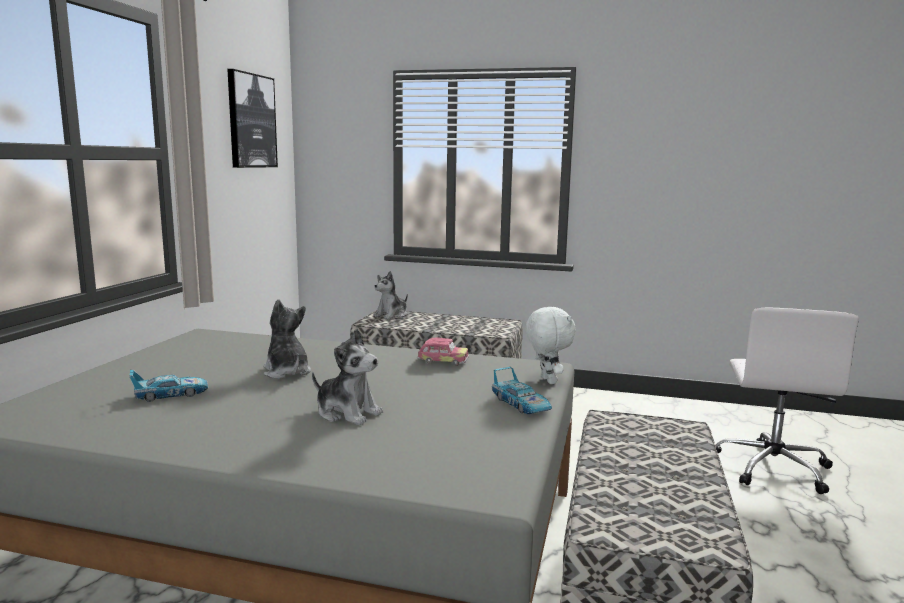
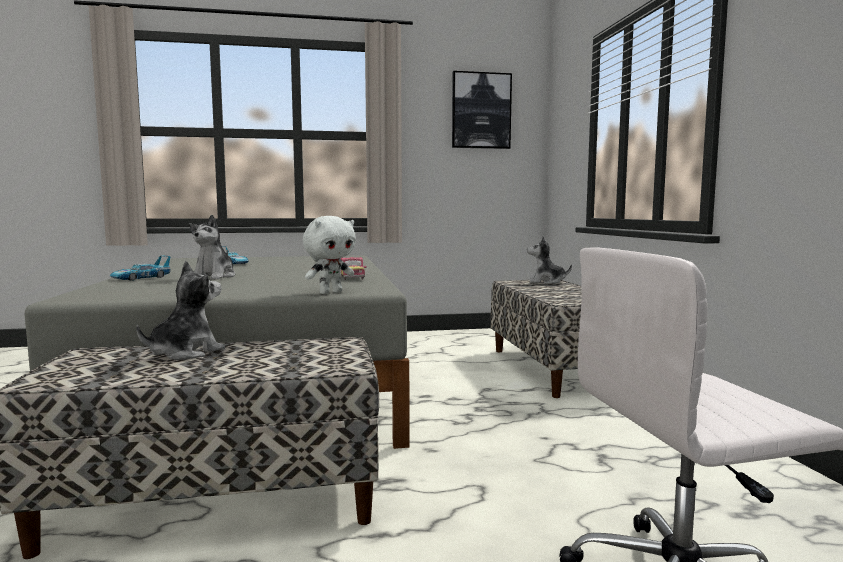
camera: 65 degrees right, 5 degrees down
(286, 372) = (288, 267): plush toy -> plush toy (185, 353)
(521, 404) = (256, 292): toy car -> toy car (141, 278)

